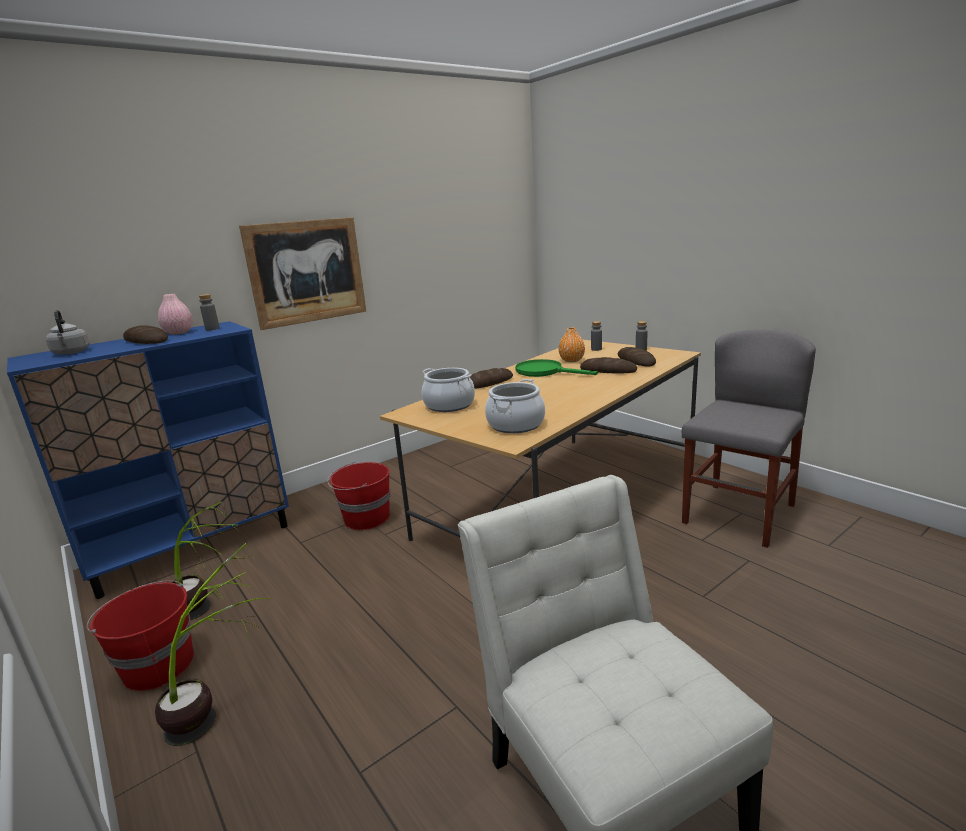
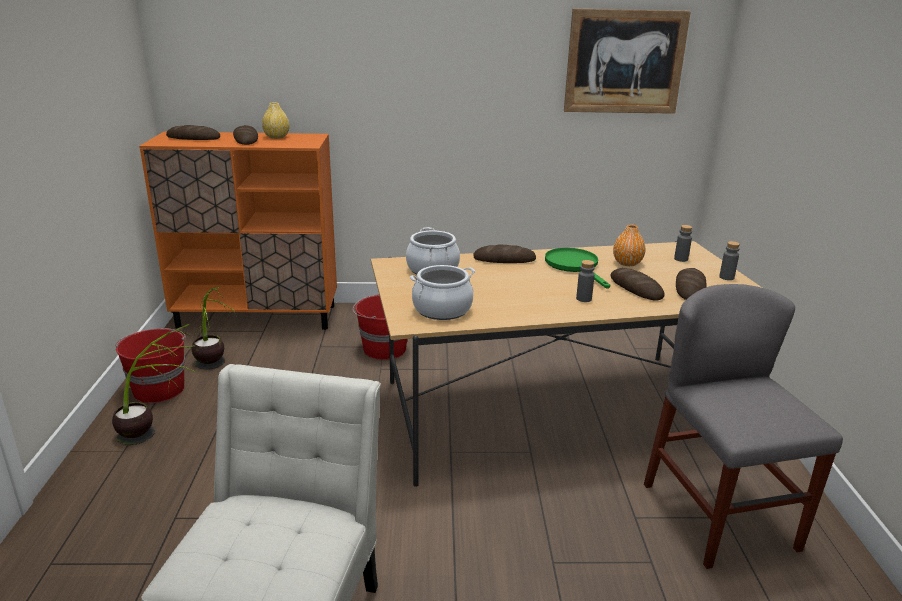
camera: 35 degrees right, 5 degrees up
(71, 353) = (193, 138): grey kettle -> bread
(179, 333) = (277, 137): pink vase -> yellow vase
(194, 546) = (258, 316): blue cabinet -> orange cabinet
(212, 329) = (300, 139): grey bottle -> grey bottle (583, 299)
(307, 272) = (411, 99): picture -> picture (624, 62)
(738, 514) = (719, 516): grey chair -> grey chair turned 90 degrees counterclockwise

